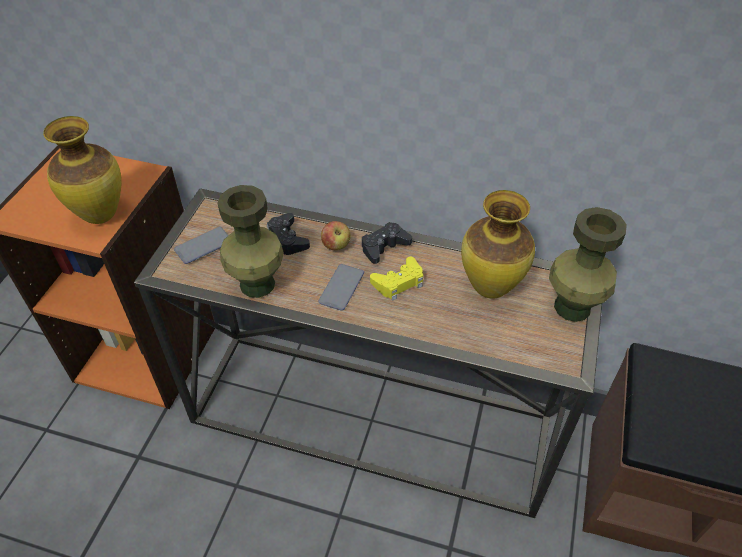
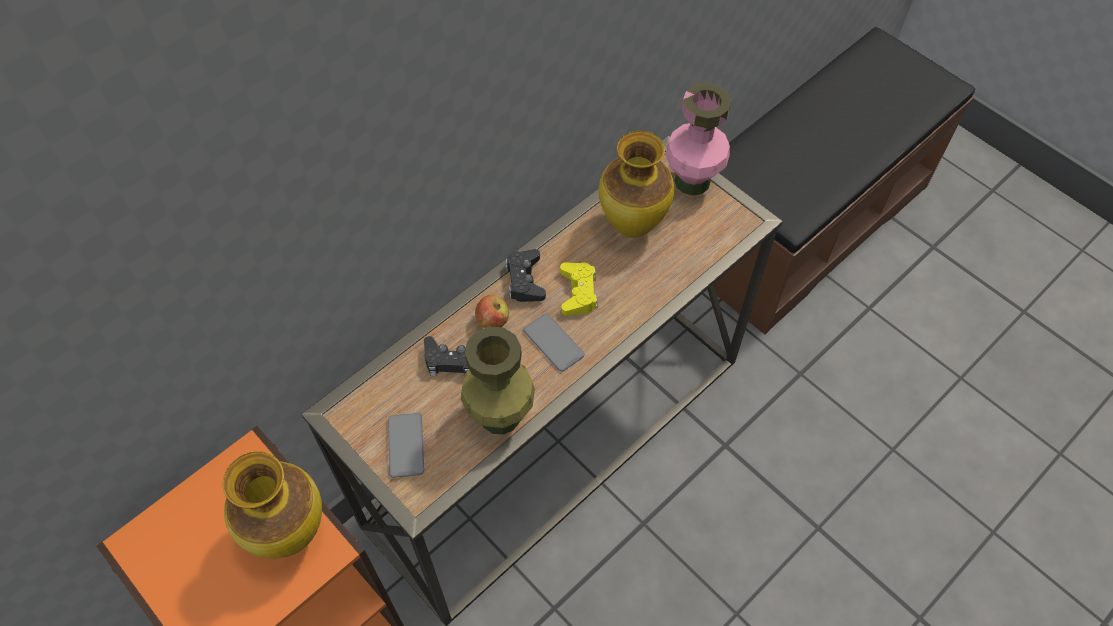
camera: 60 degrees left, 10 degrees up
(571, 307) = (692, 181): green vase -> pink vase

